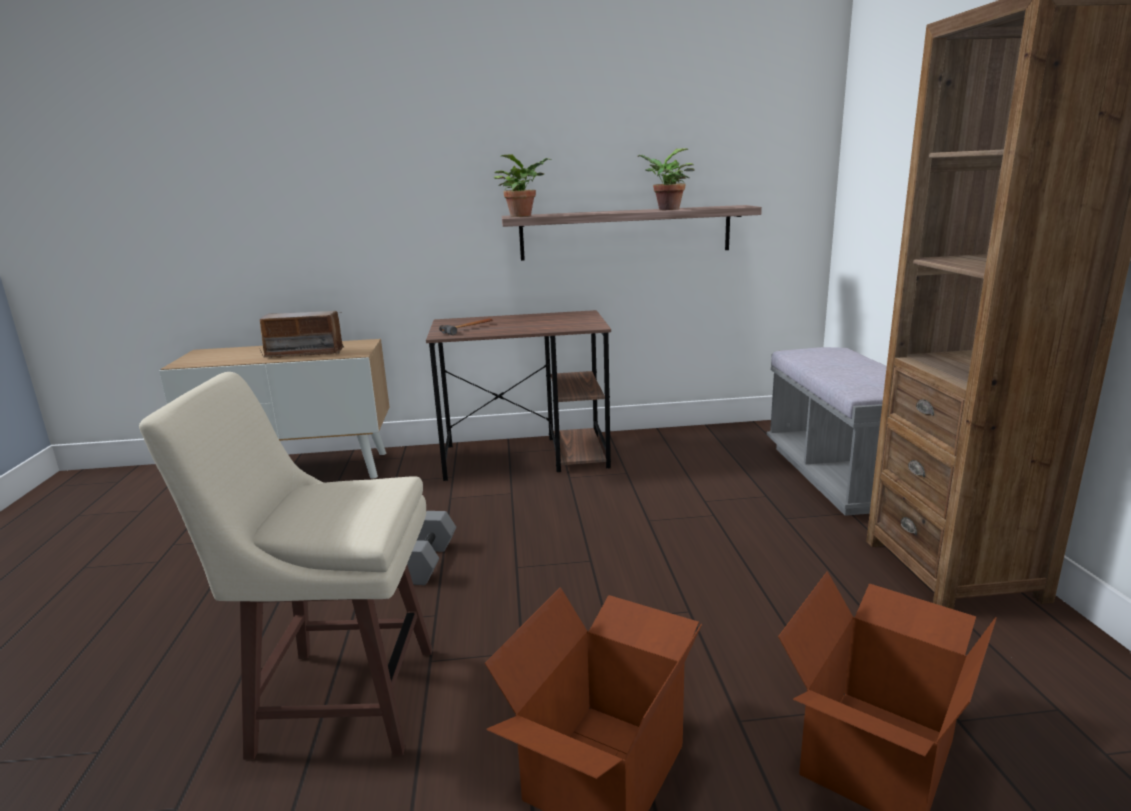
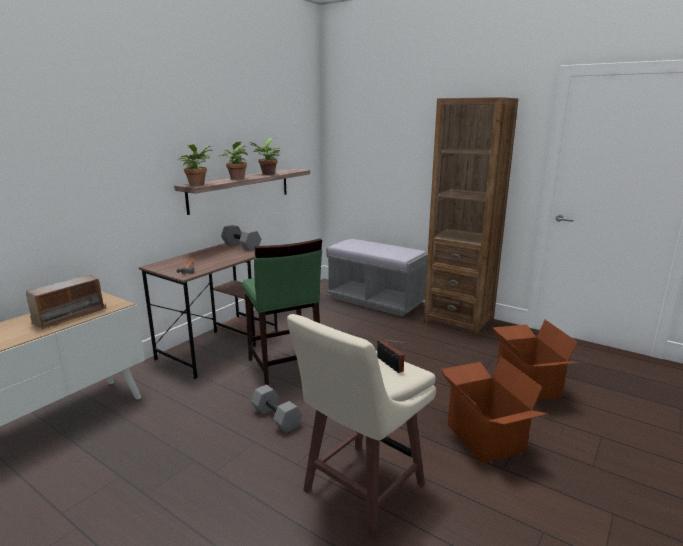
camera: 50 degrees left, 0 degrees up
(360, 510) = (390, 365): none -> radio
(541, 511) = (284, 367): none -> green stool
(583, 317) = (240, 246): none -> grey dumbbell
(600, 212) = (236, 178): none -> potted plant

